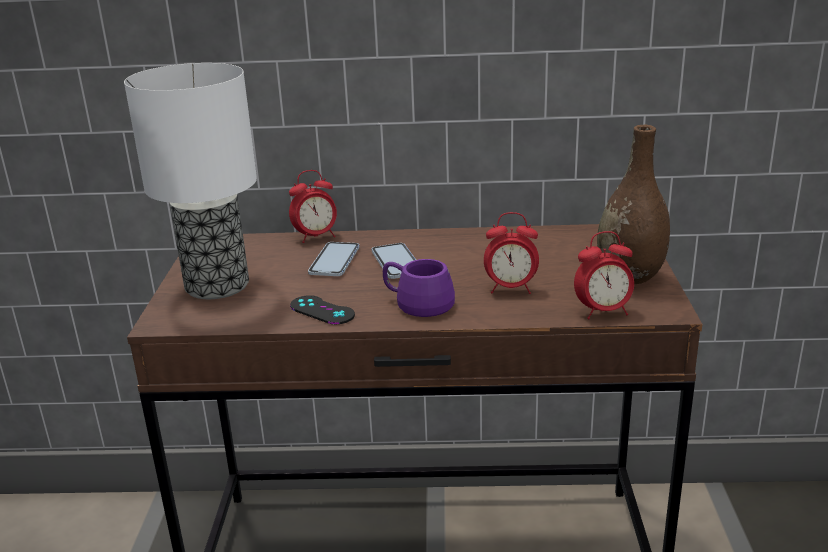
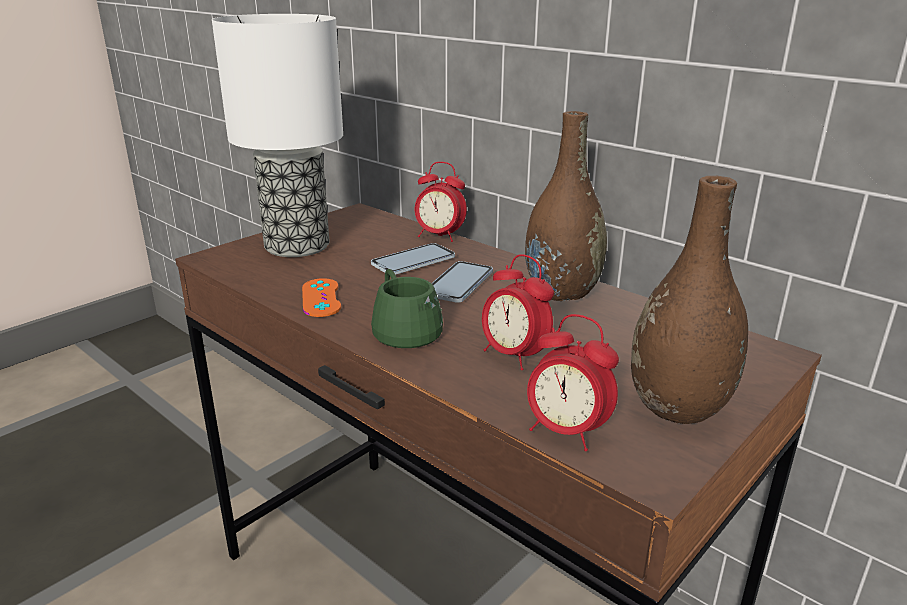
camera: 40 degrees right, 0 degrees up
(322, 310) = (321, 298): black game controller -> orange game controller
(420, 300) = (411, 327): purple mug -> green mug
(468, 242) = (562, 292): none -> brown vase

